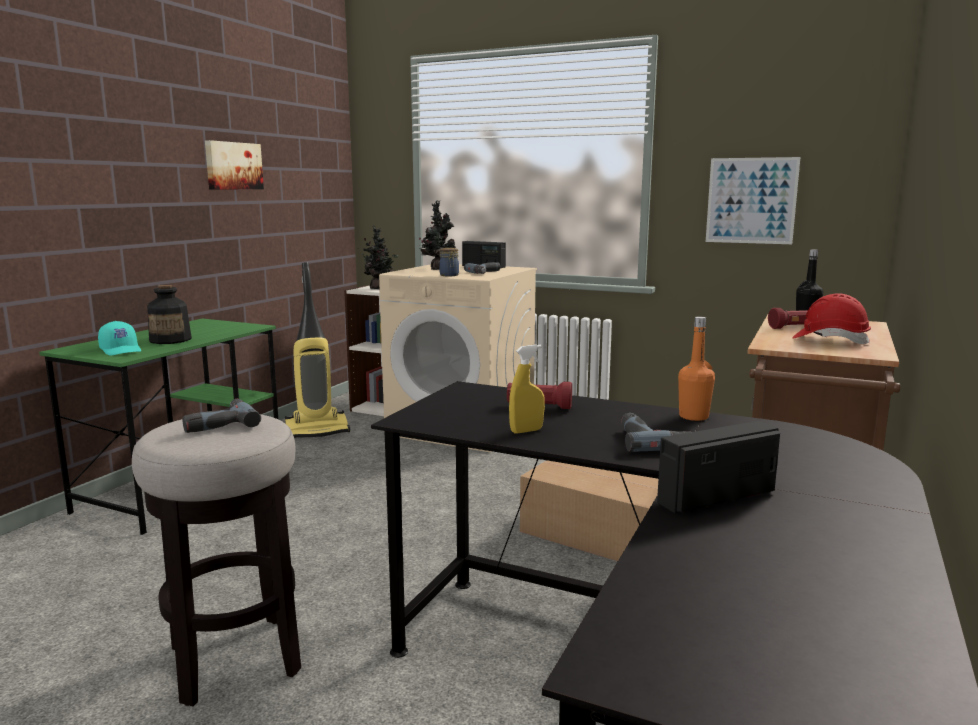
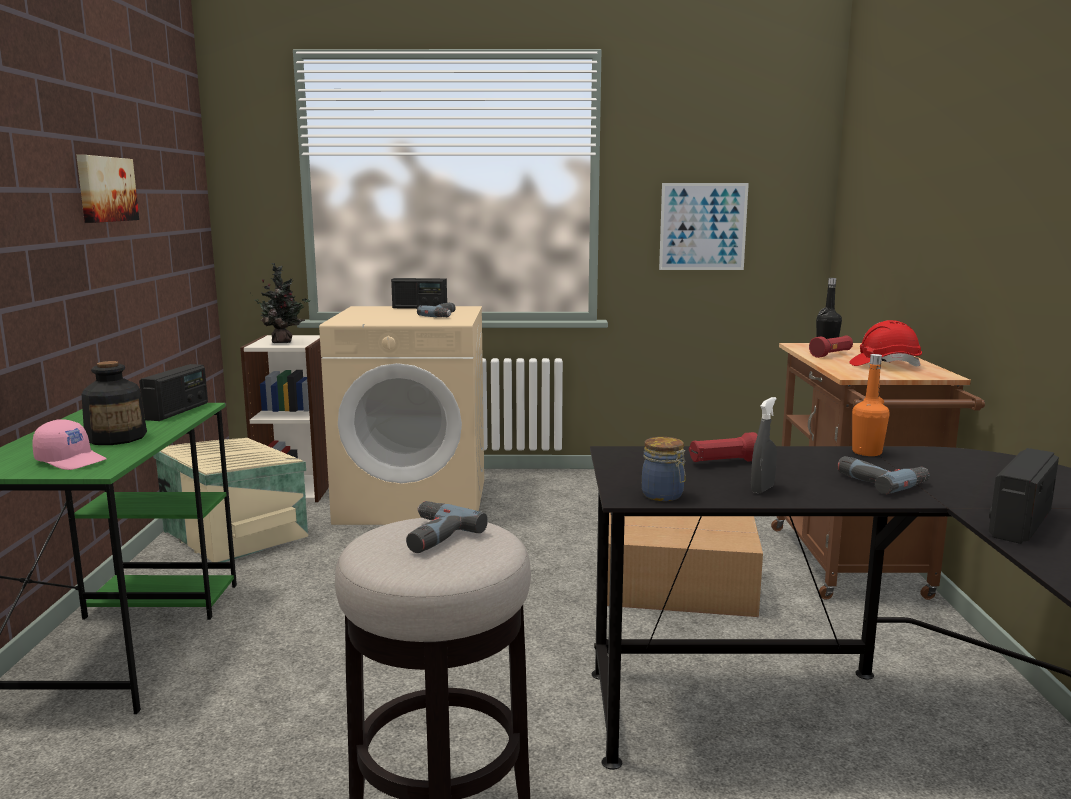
camera: 25 degrees left, 0 degrees up
(121, 350) = (72, 460): turquoise cap -> pink cap
(236, 328) = (177, 411): none -> radio
(317, 430) = (236, 533): vacuum cleaner -> beige storage box
(438, 269) = (376, 314): potted plant -> none
(449, 275) = (412, 322): jar -> jar (663, 496)
(526, 431) = (762, 489): yellow spray bottle -> grey spray bottle

